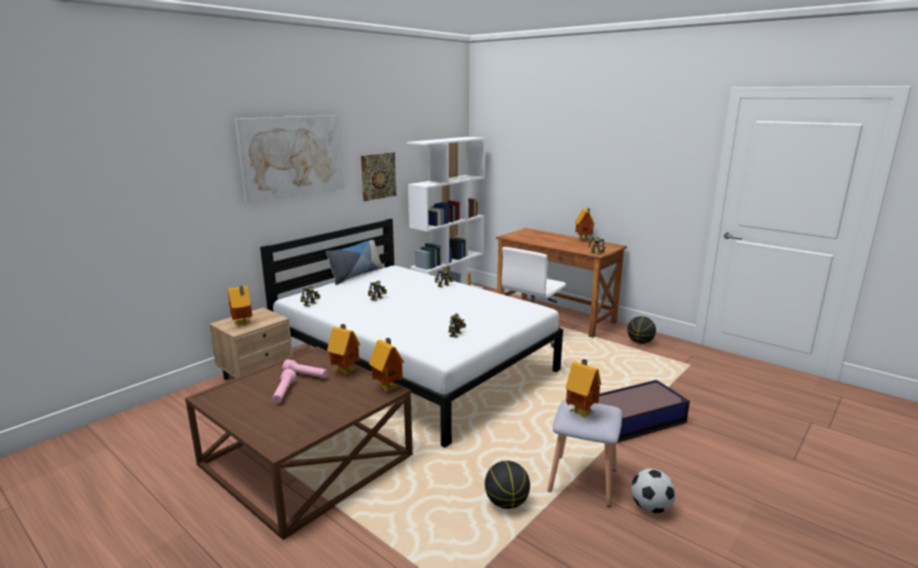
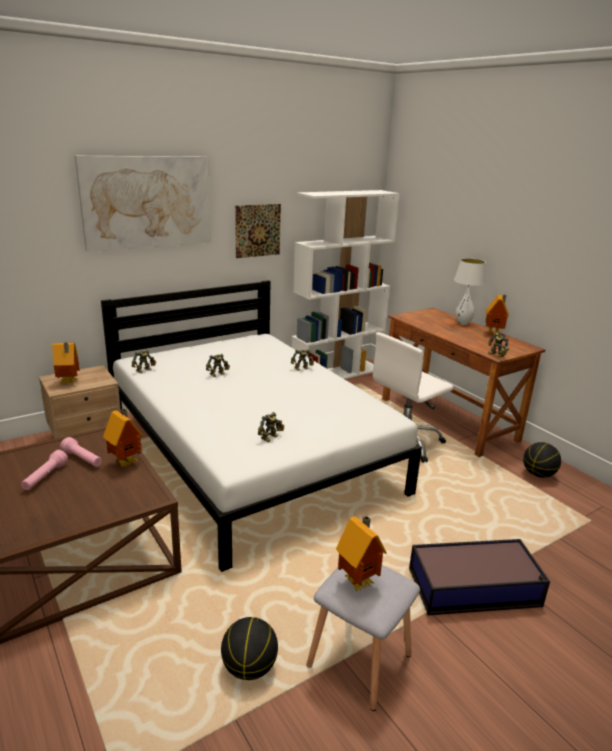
camera: 15 degrees right, 5 degrees up
(356, 275) = (217, 341): pillow -> none
(388, 387) = (155, 493): toy house -> none
(556, 236) = (462, 323): none -> white table lamp
(650, 507) = (427, 727): football -> none

